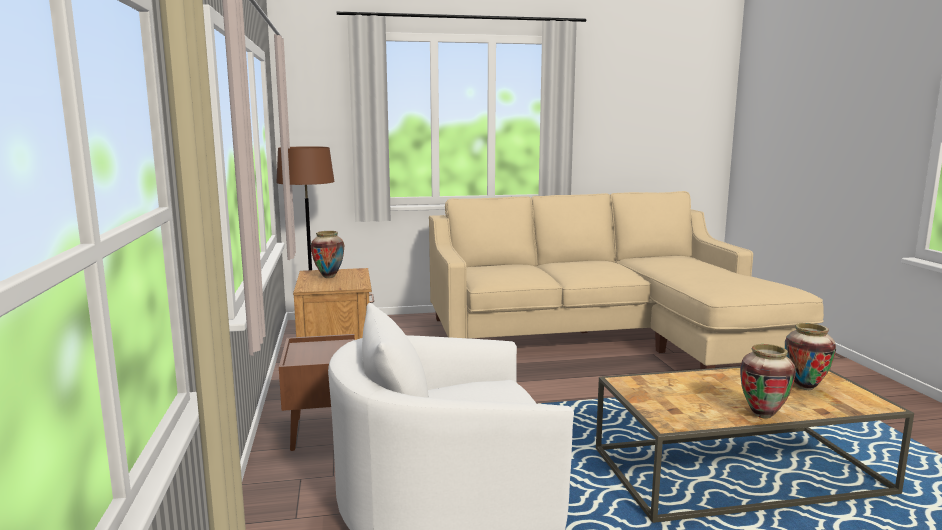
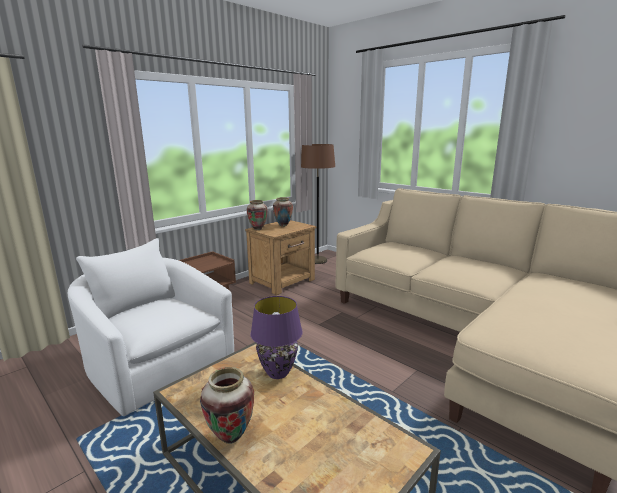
camera: 55 degrees right, 5 degrees up
(674, 380) = (278, 373): none -> purple table lamp
(804, 387) = (336, 455): vase -> vase (258, 229)

